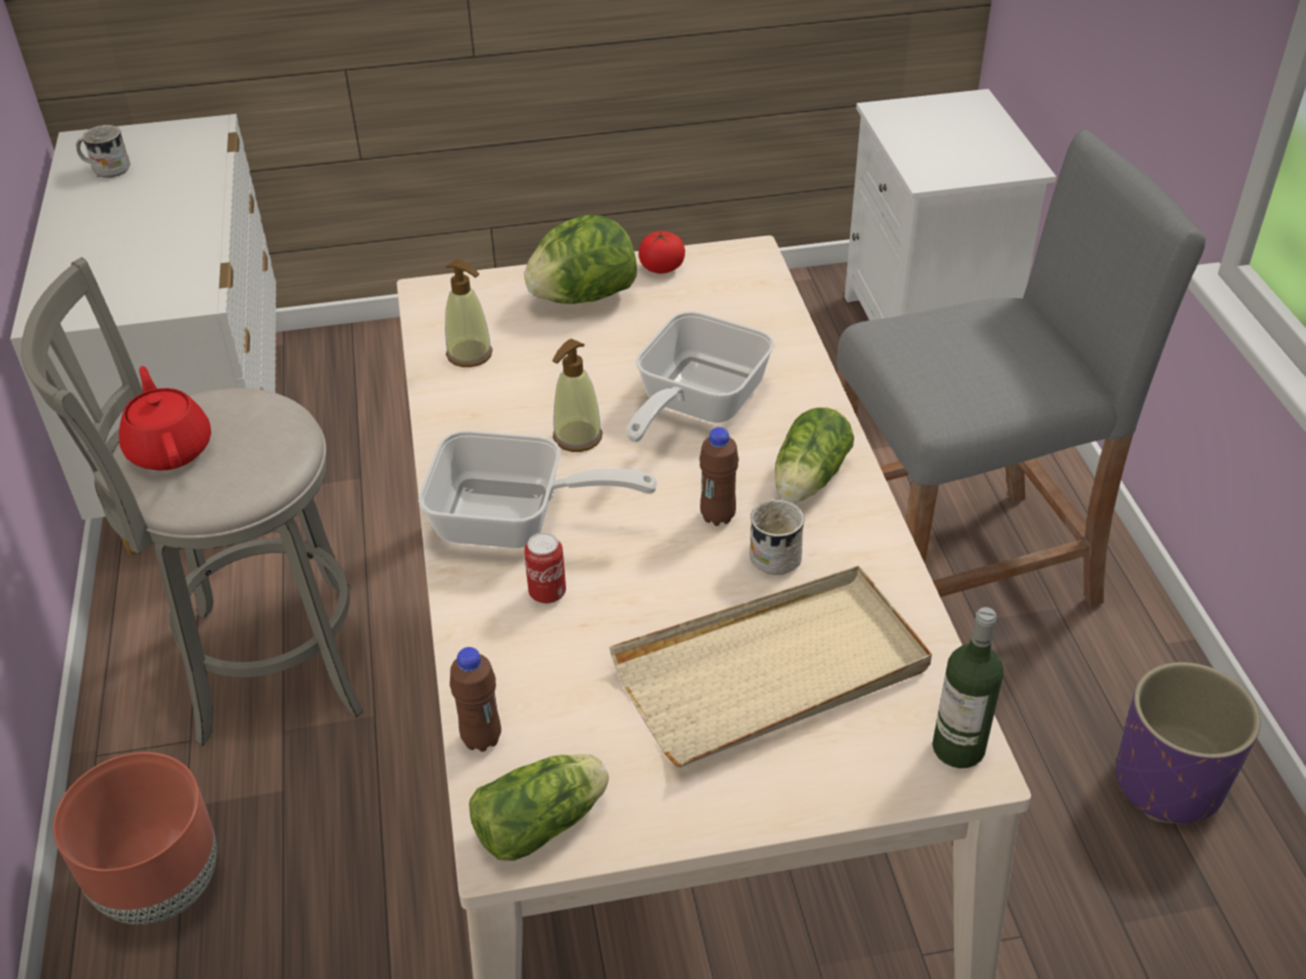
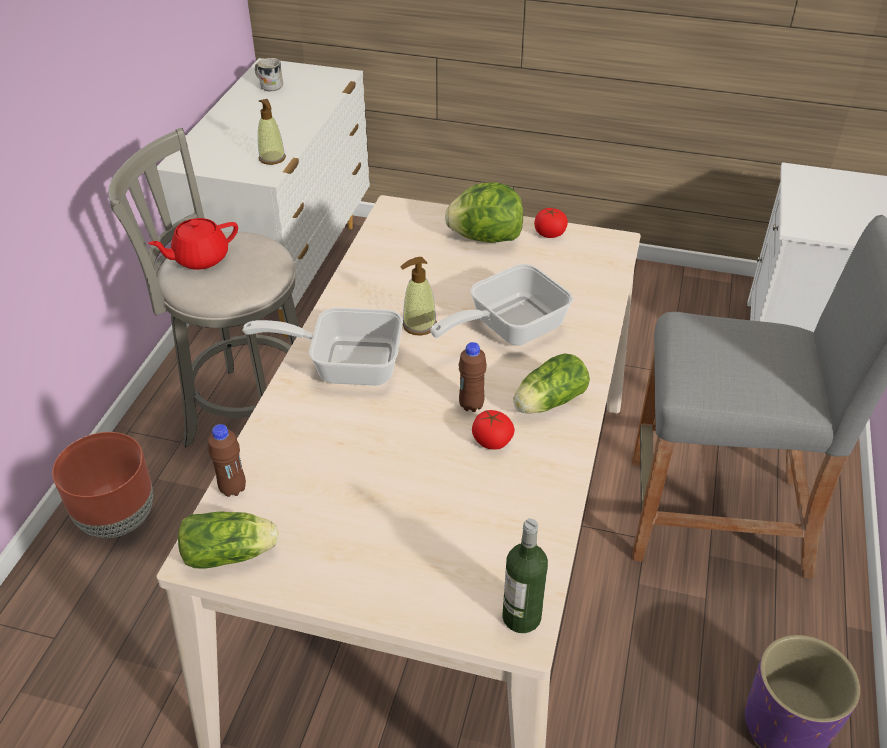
camera: 25 degrees right, 0 degrees up
(170, 448) = (200, 258): red teapot -> red teapot turned 120 degrees counterclockwise
(470, 354) = (390, 253): soap dispenser -> soap dispenser (272, 158)
(515, 521) = (345, 364): frying pan -> frying pan turned 150 degrees clockwise
(547, 593) = (332, 415): can -> none
(772, 671) = (435, 517): beige tray -> none
(775, 552) = (491, 441): white mug -> tomato

